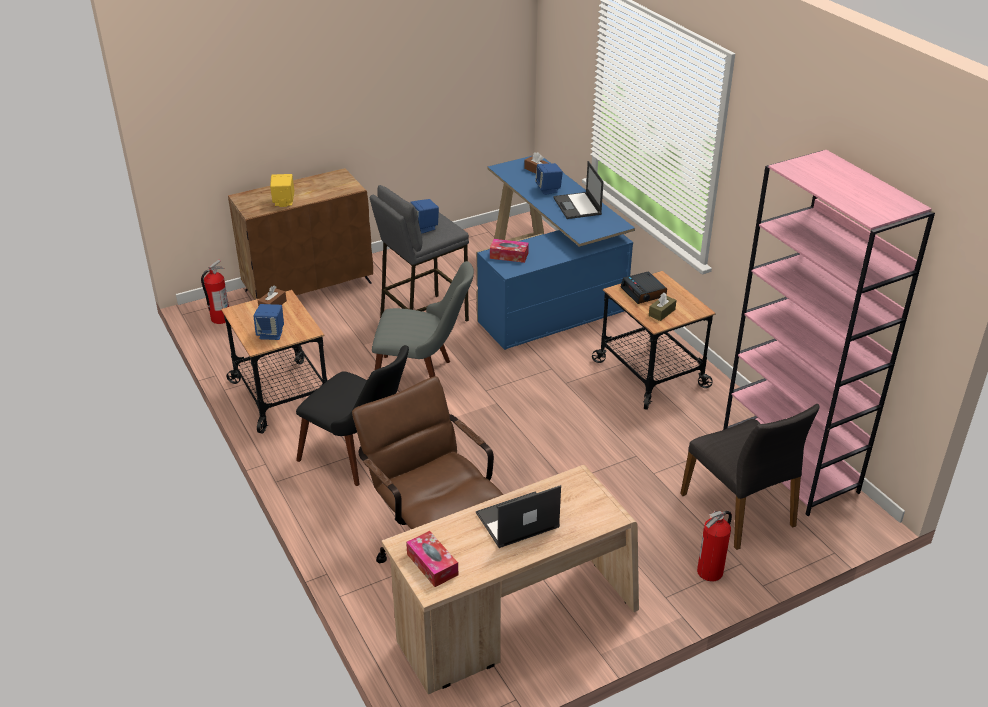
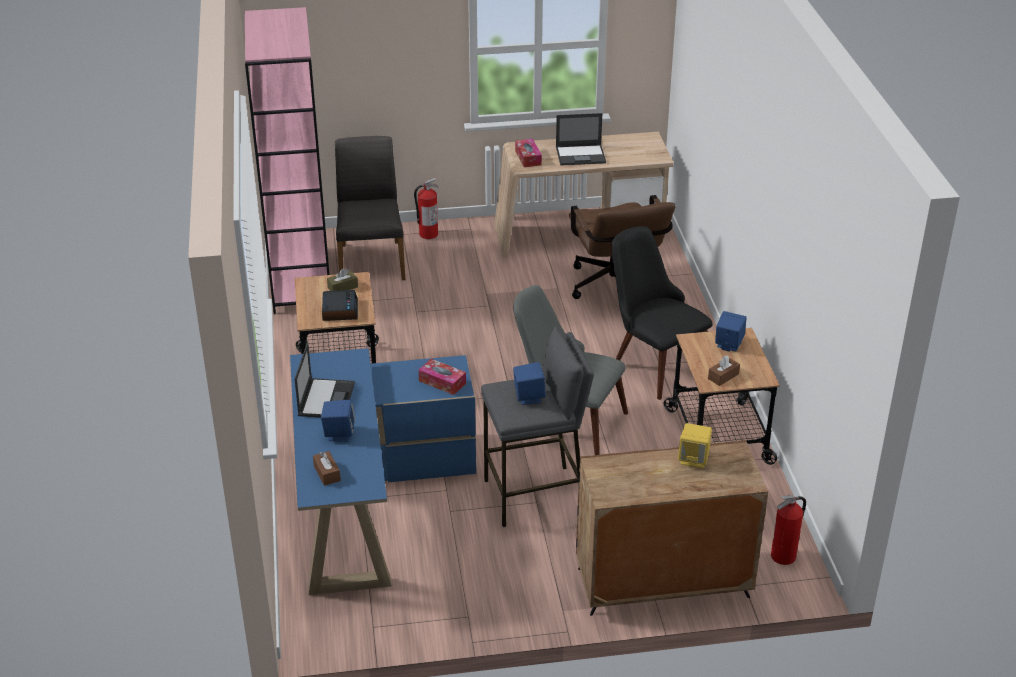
camera: 160 degrees left, 0 degrees up
(432, 564) = (645, 146): tissue box -> tissue box (528, 158)

